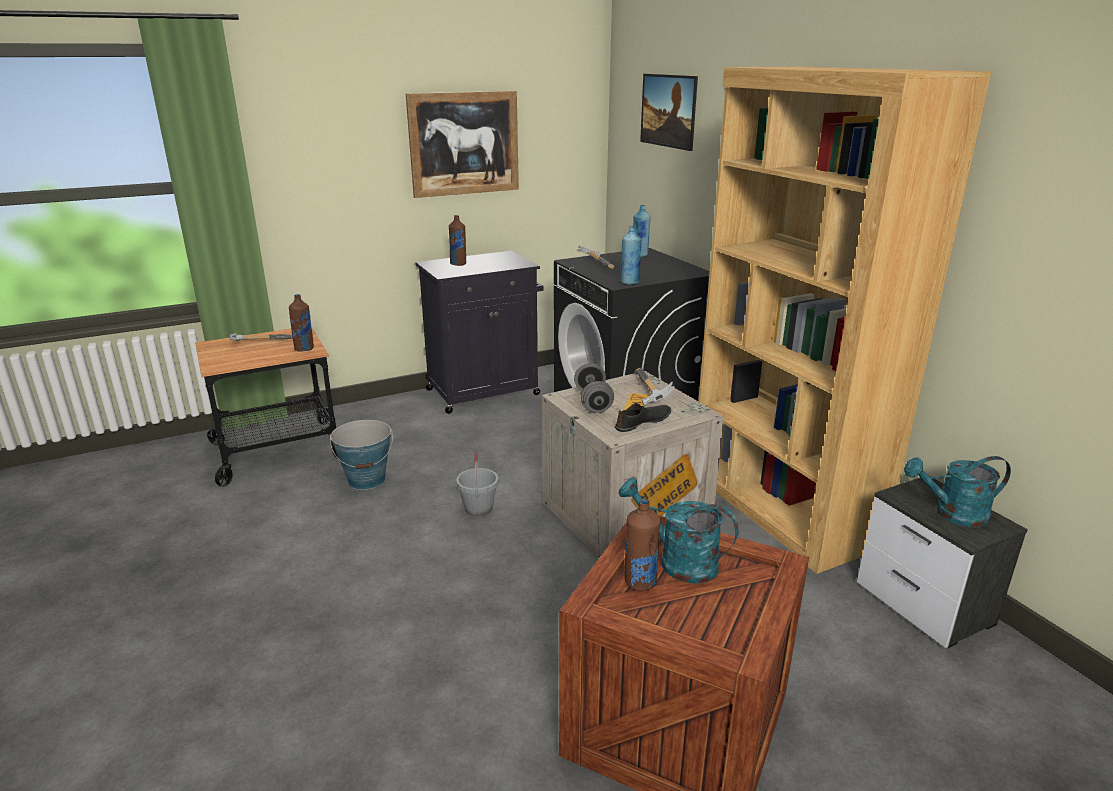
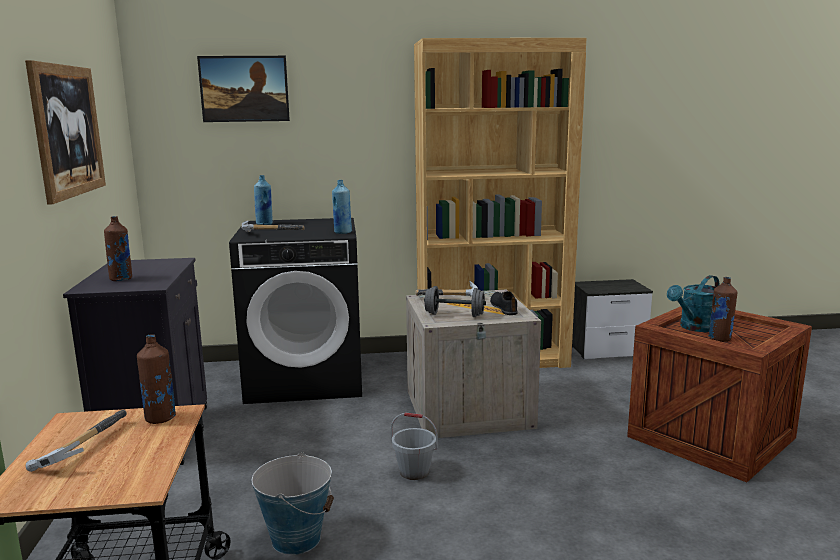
camera: 70 degrees left, 10 degrees down
(952, 514) = (616, 286): turquoise watering can -> none

